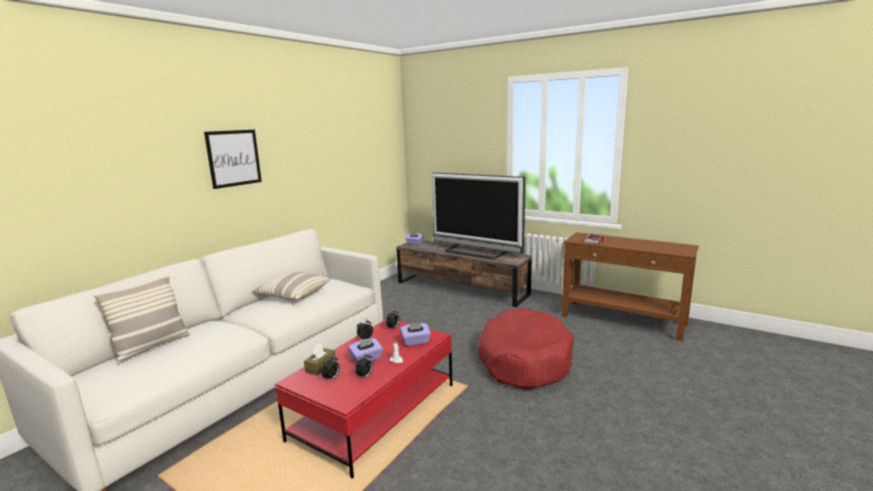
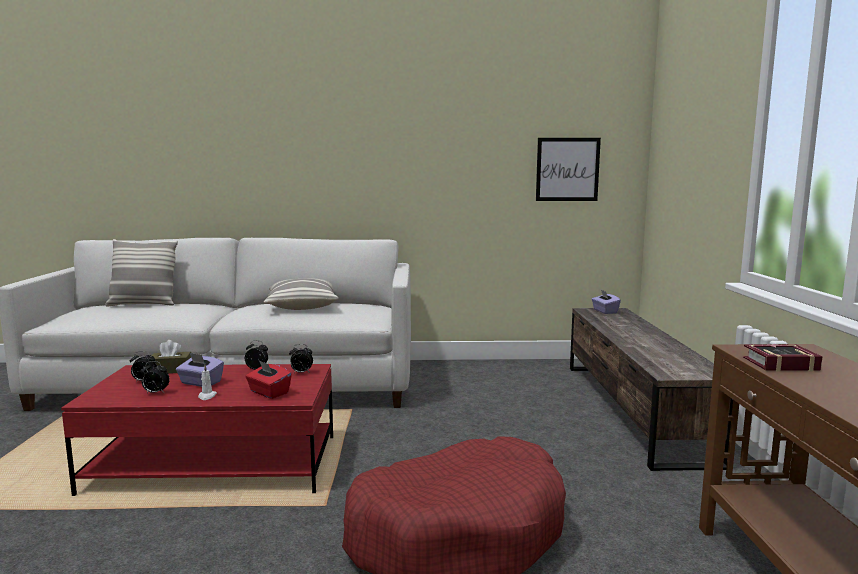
camera: 55 degrees right, 5 degrees down
(234, 158) = (322, 139): picture -> picture (567, 169)
(416, 342) = (269, 393): purple tissue box -> red tissue box
(474, 252) = (650, 344): television -> none

